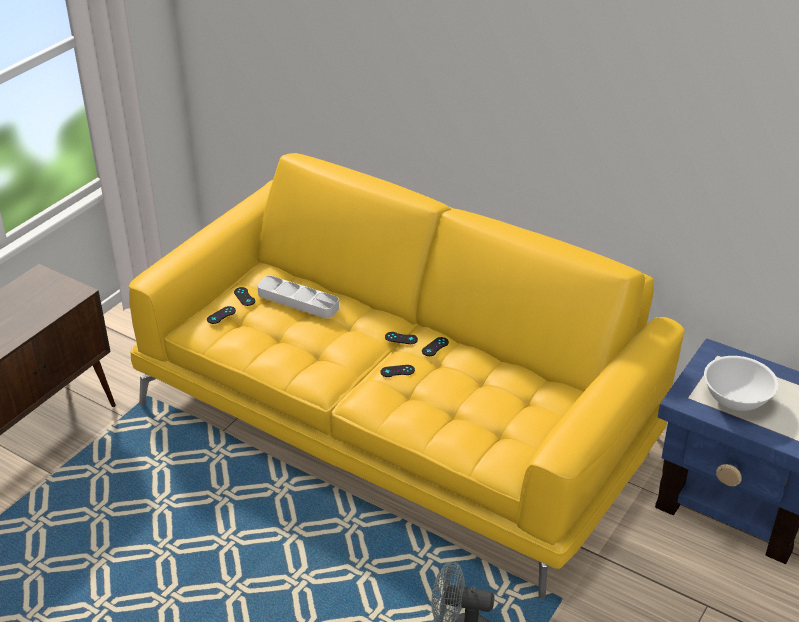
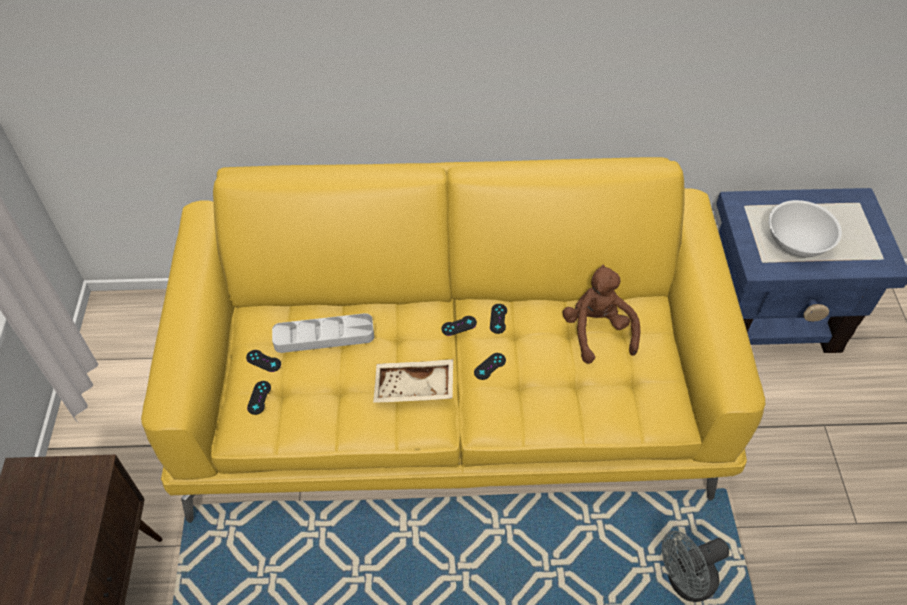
camera: 35 degrees left, 15 degrees up
(329, 358) = (414, 388): none -> beige tray
(505, 389) = (597, 331): none -> brown plush toy

